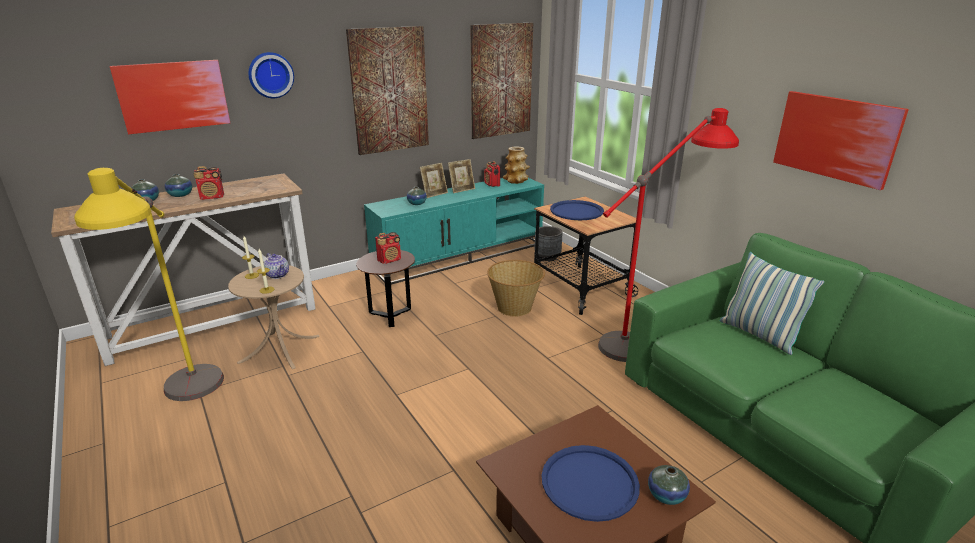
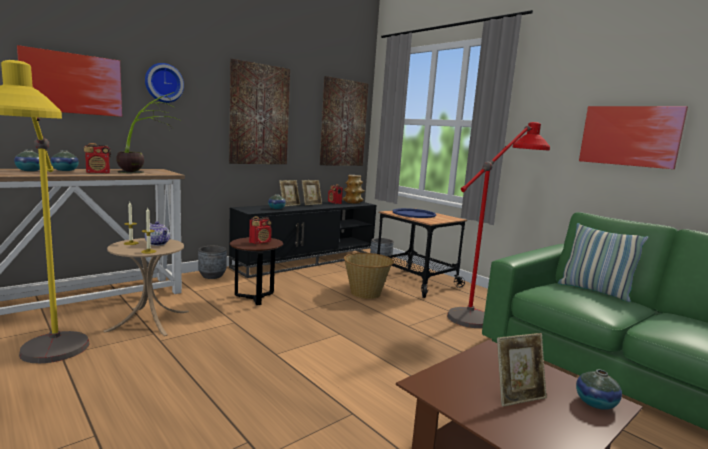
camera: 10 degrees left, 15 degrees down
(262, 186) = (146, 171): none -> potted plant
(350, 282) = (212, 276): none -> grey planter
(460, 255) = (306, 261): turquoise tv stand -> black tv stand
(589, 483) = (517, 396): blue tray -> picture frame

